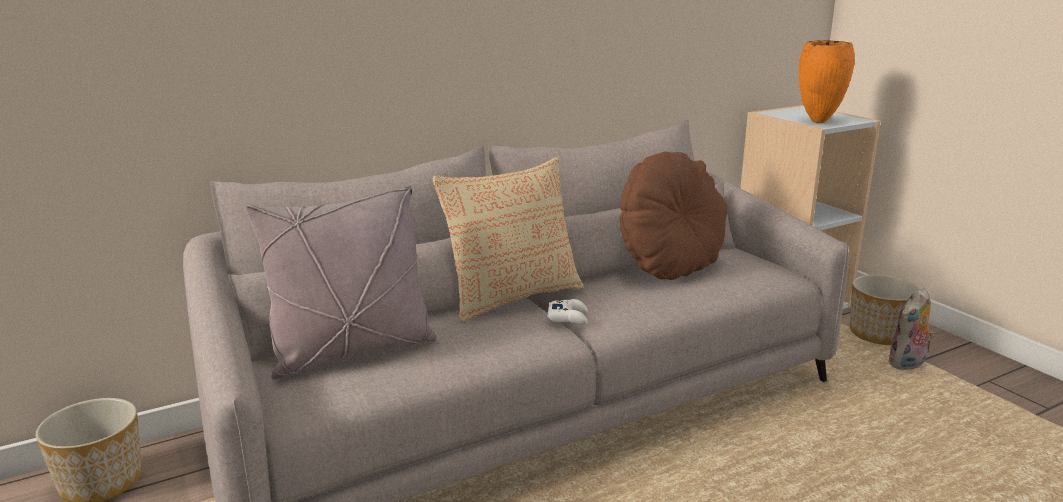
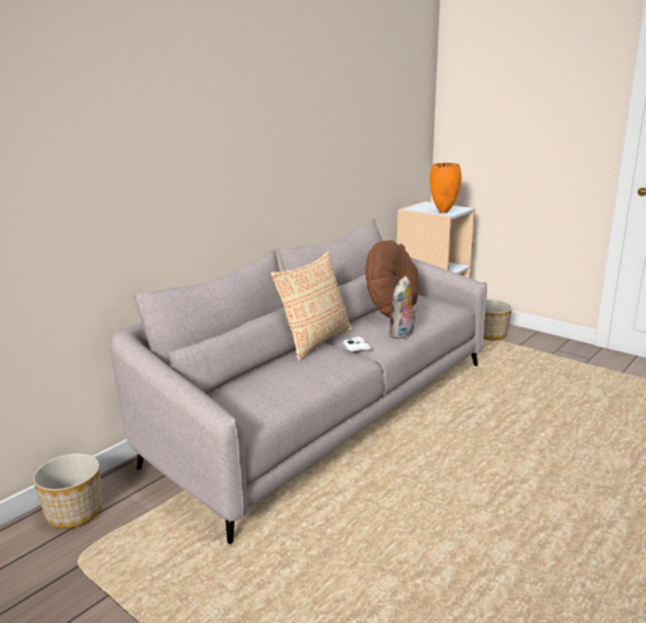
camera: 20 degrees left, 0 degrees up
(352, 352) = (249, 388): purple pillow -> none
(907, 365) = (513, 349): plush toy -> plush toy (402, 334)

